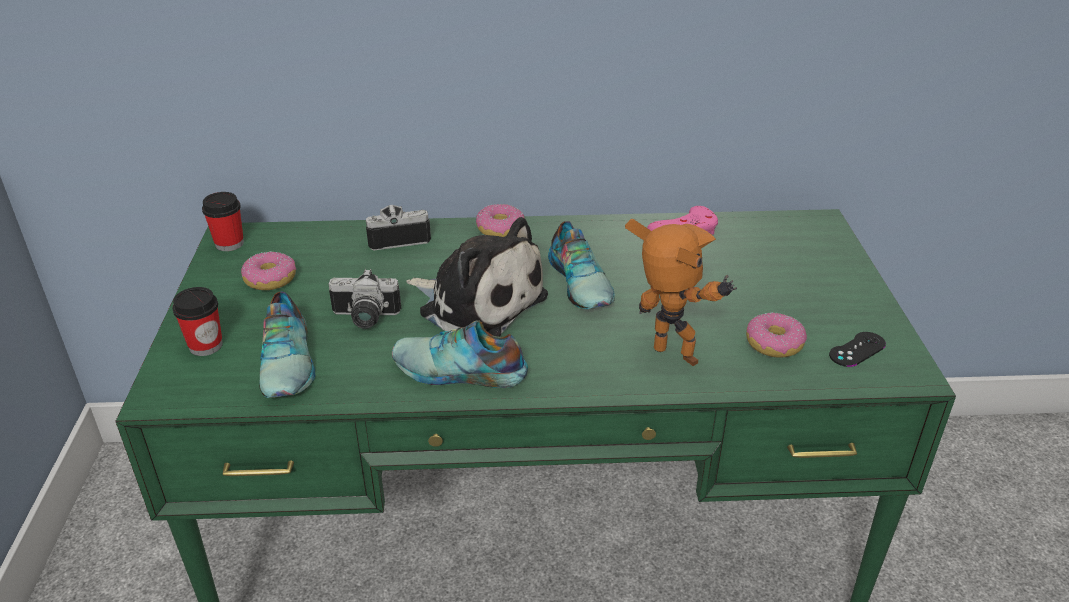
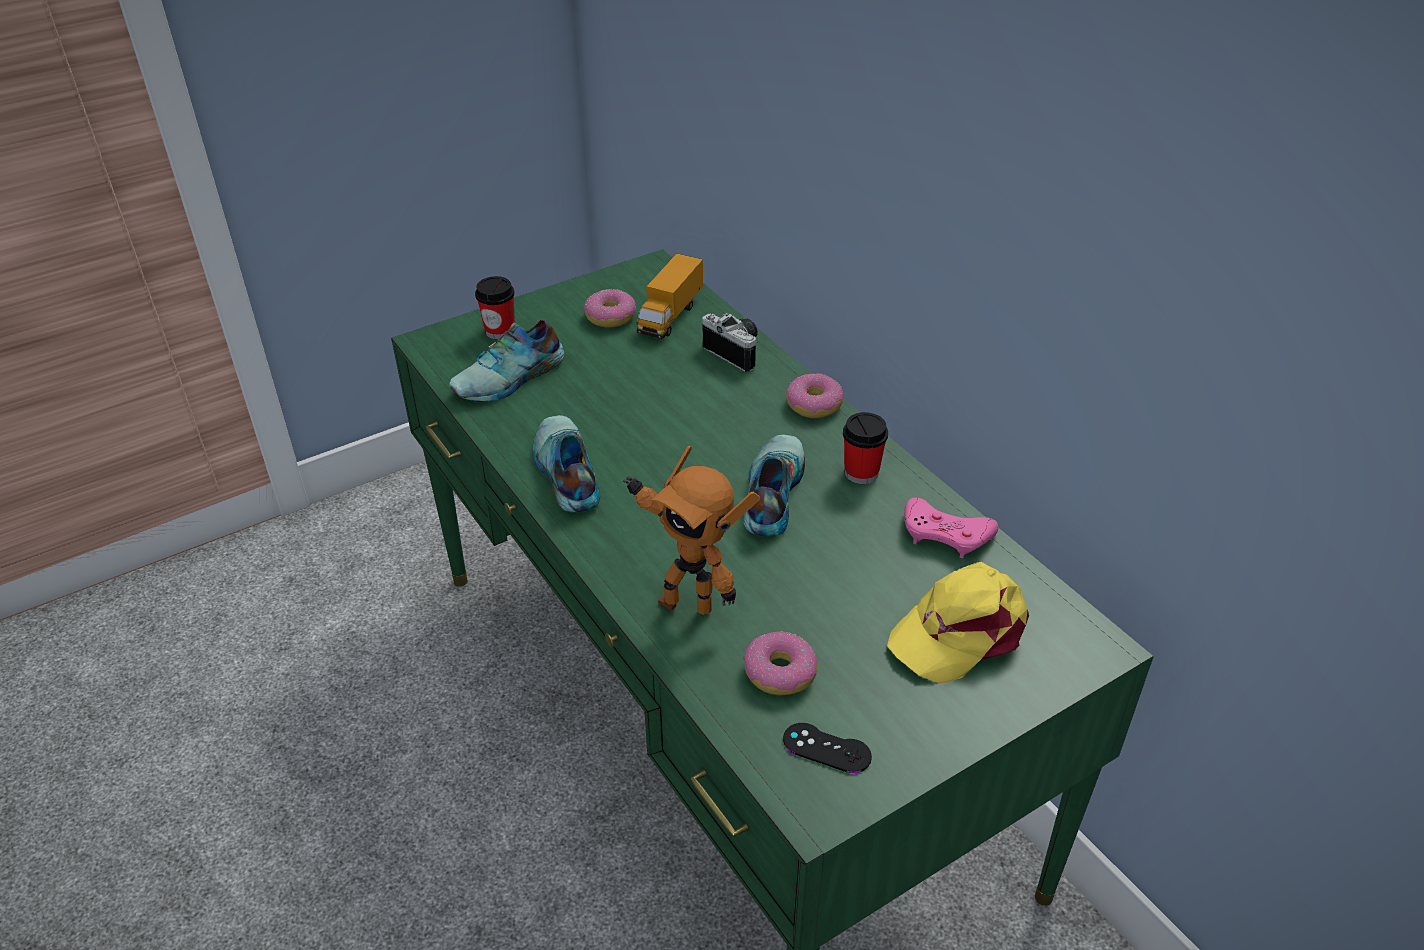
camera: 60 degrees right, 5 degrees up
(229, 243) = (641, 273): cup -> cup (861, 473)
(311, 251) = (670, 316): none -> toy truck
(364, 318) = (597, 389): camera -> none
(478, 303) = (675, 441): plush toy -> none
(582, 281) = (770, 493): shoe -> shoe turned 150 degrees clockwise
(672, 360) = (687, 601): toy robot -> toy robot turned 105 degrees clockwise
(779, 260) = (960, 631): none -> yellow cap

